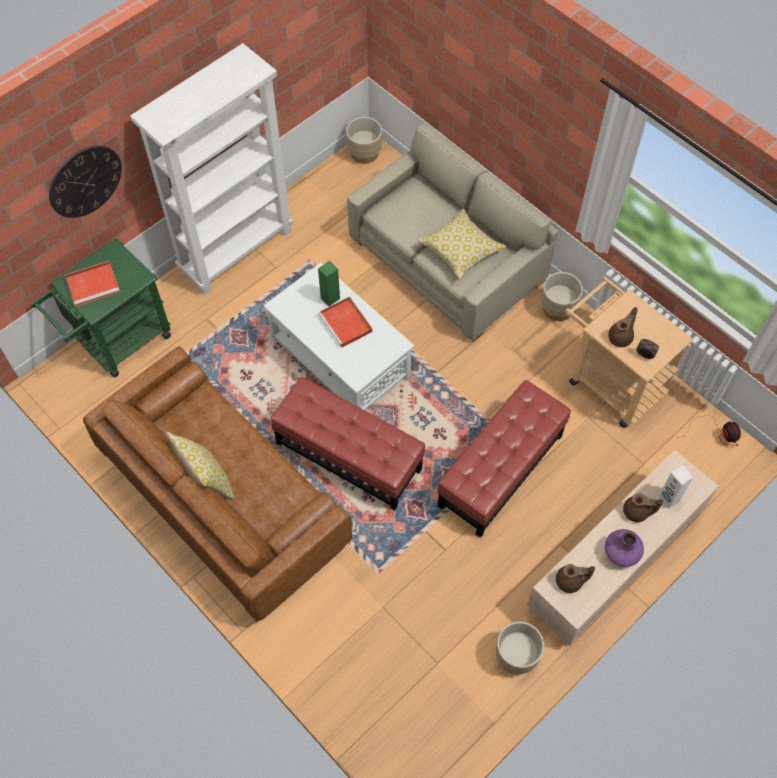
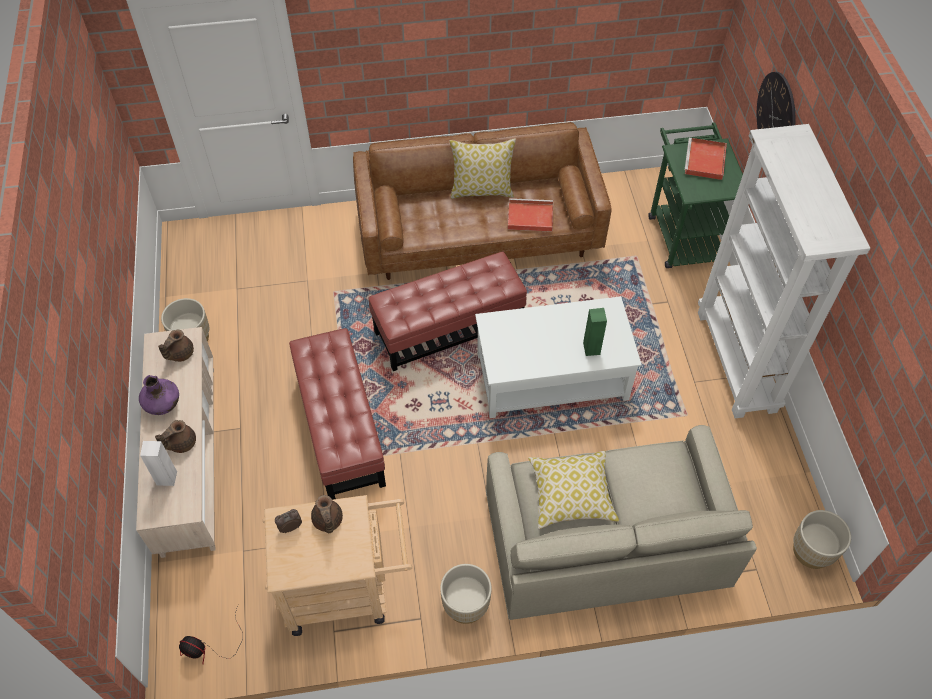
camera: 125 degrees right, 5 degrees down
(346, 324) = (552, 345): red tray -> red tray (529, 217)

